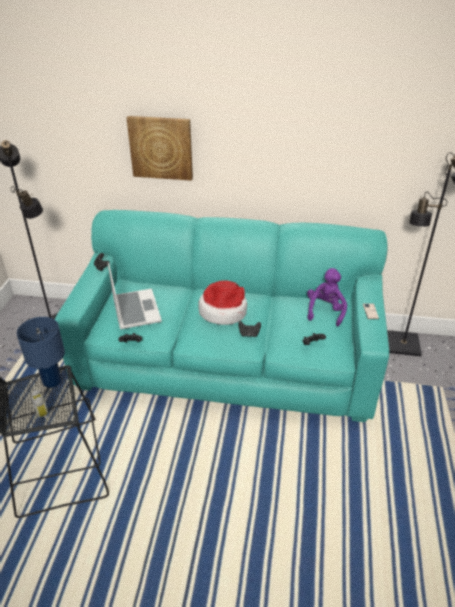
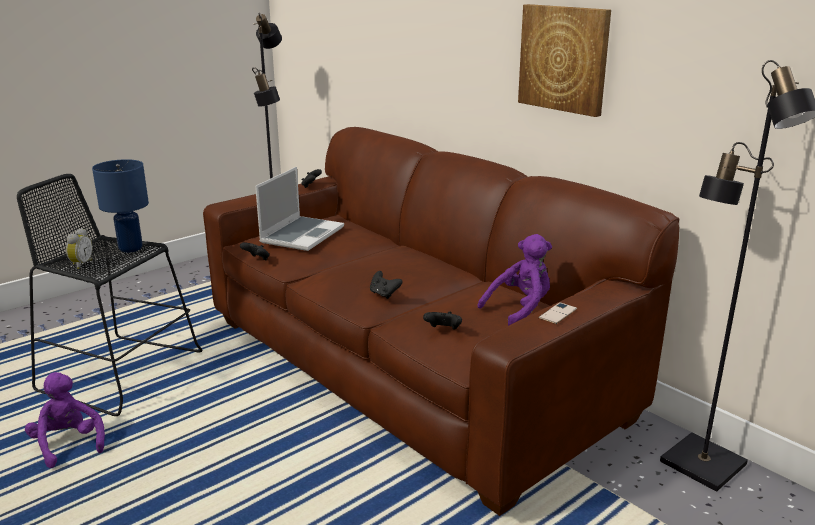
camera: 40 degrees right, 15 degrees down
(103, 534) = (68, 444): none -> purple plush toy
(161, 147) = (419, 49): picture -> picture (564, 58)
(223, 311) = (390, 265): hat -> none
(226, 362) = (407, 367): turquoise sofa -> brown sofa

